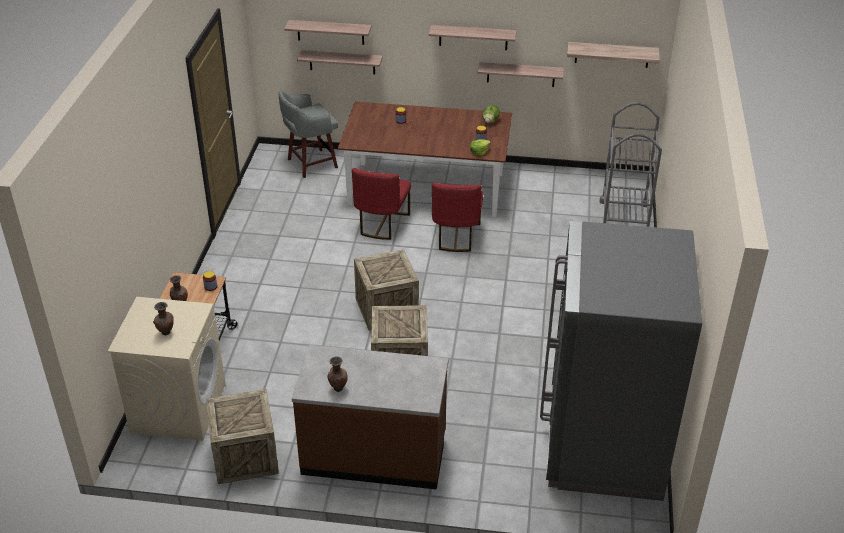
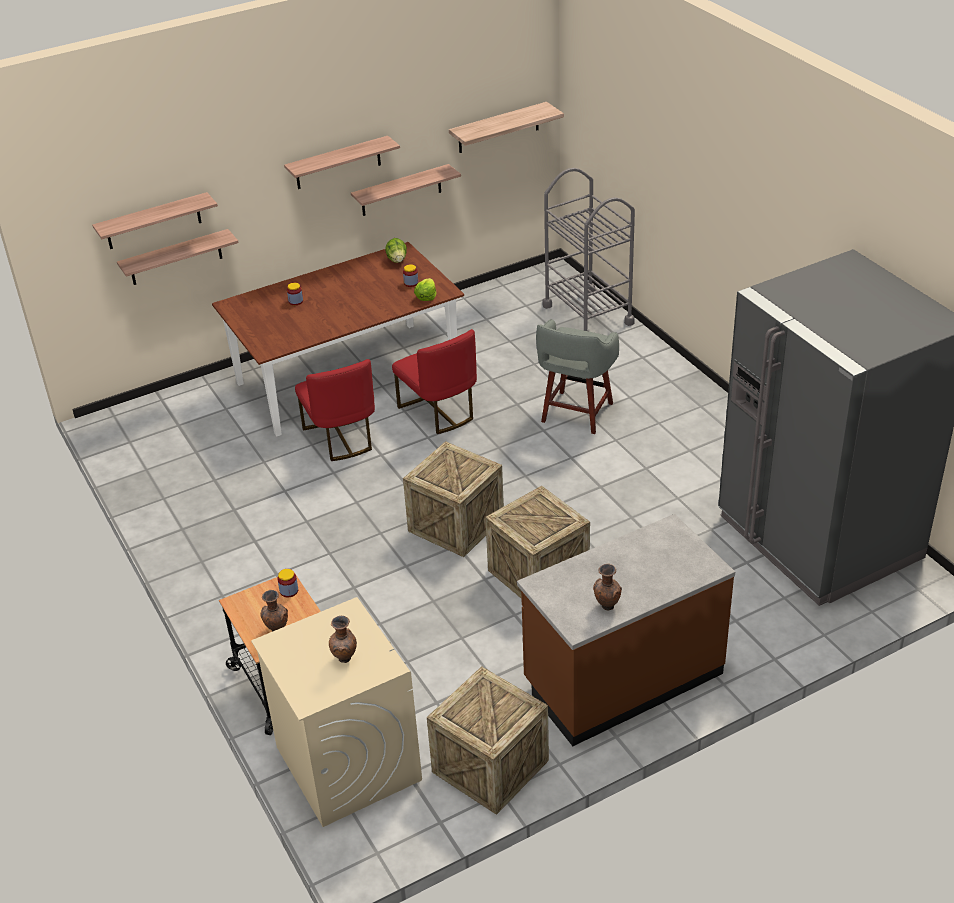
camera: 35 degrees left, 0 degrees up
(310, 164) = (174, 412): grey stool -> grey stool (576, 414)

